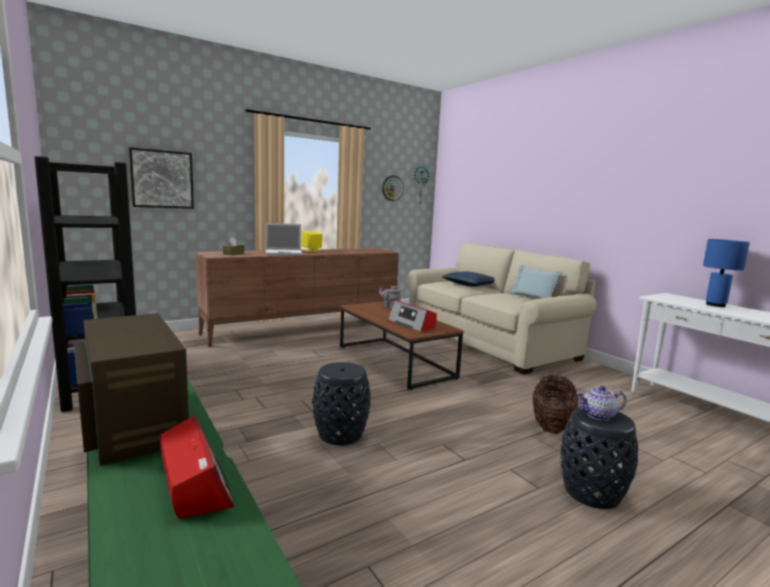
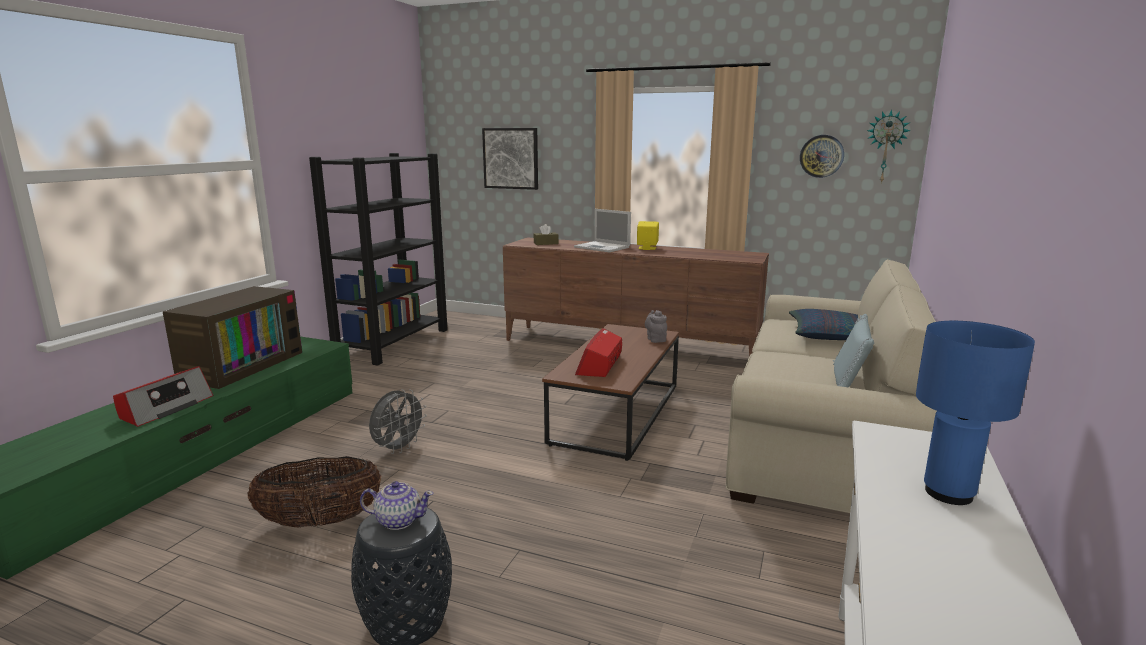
camera: 55 degrees right, 5 degrees up
(340, 434) = (398, 448): black stool -> grey fan
(551, 425) = (570, 558): basket -> basket (320, 521)
(599, 415) = (398, 520): teapot -> teapot turned 135 degrees clockwise

